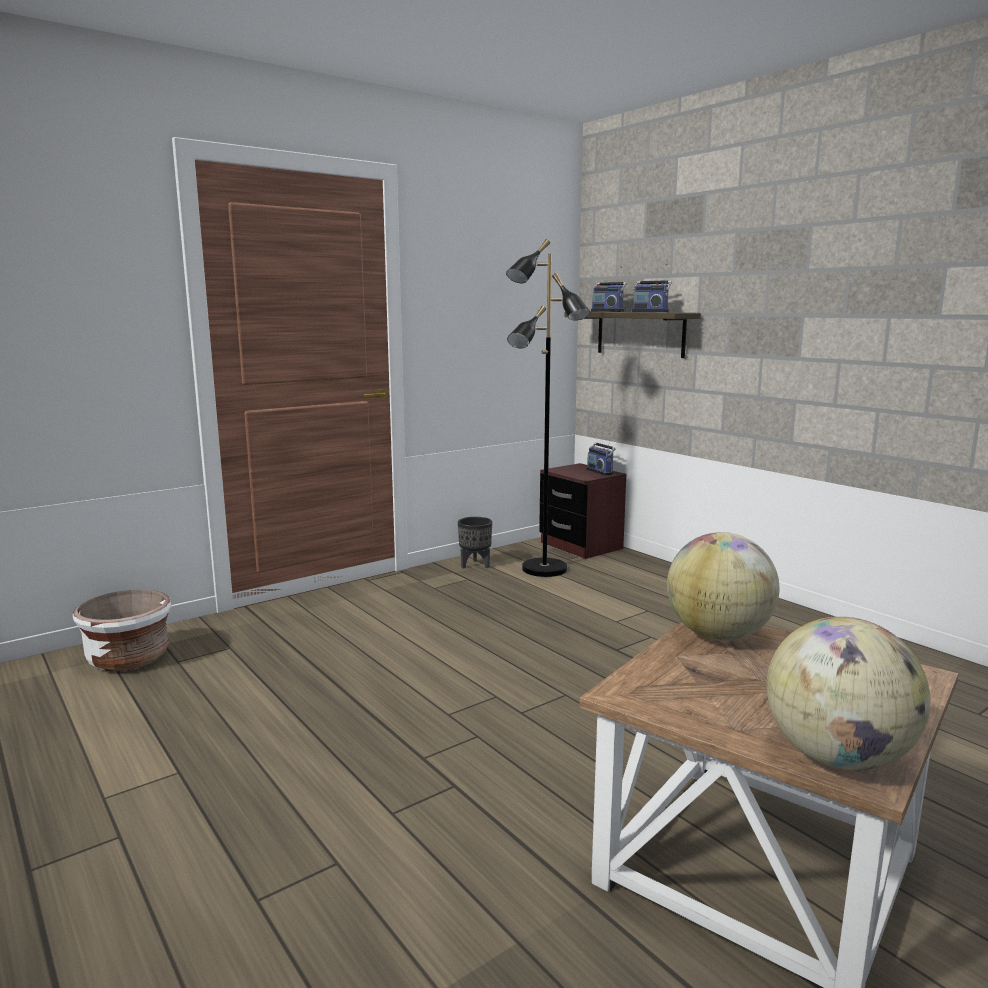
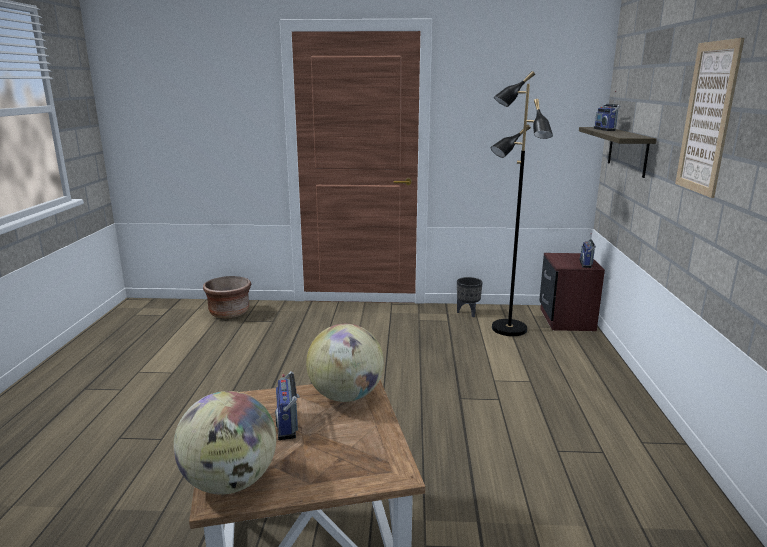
camera: 40 degrees right, 5 degrees up
(128, 659) = (229, 313): white planter -> brown planter
(650, 312) = (620, 134): radio -> radio (289, 423)
(795, 282) = (707, 118): none -> picture

